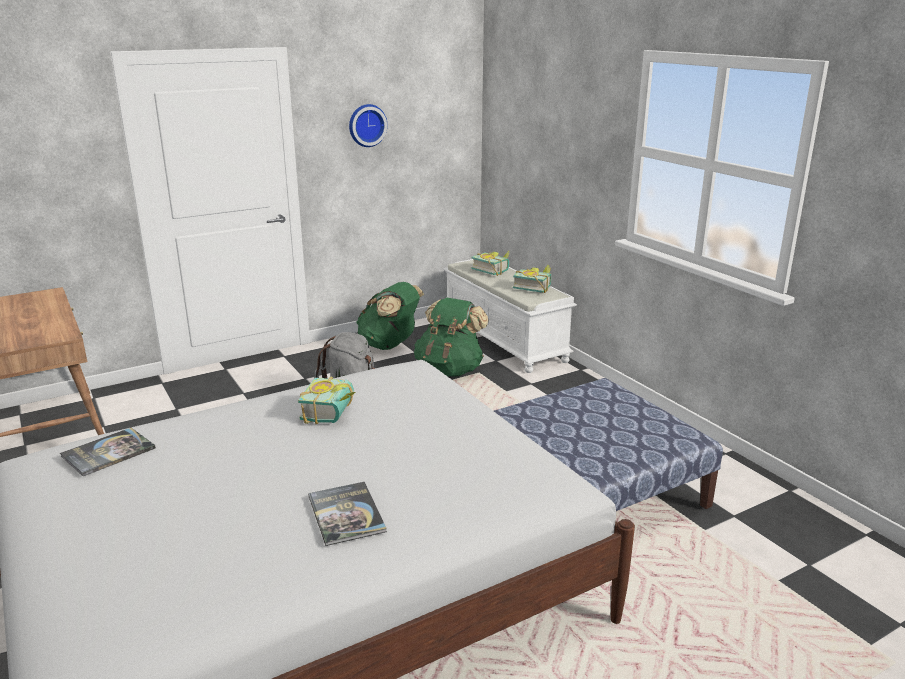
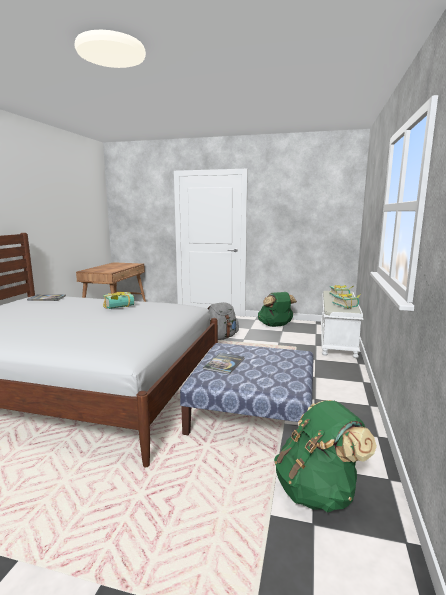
camera: 45 degrees right, 10 degrees down
(346, 514) = (38, 329): book -> book (224, 364)
(366, 125) = (286, 208): wall clock -> none
(450, 370) = (284, 341): green backpack -> green backpack (318, 491)

